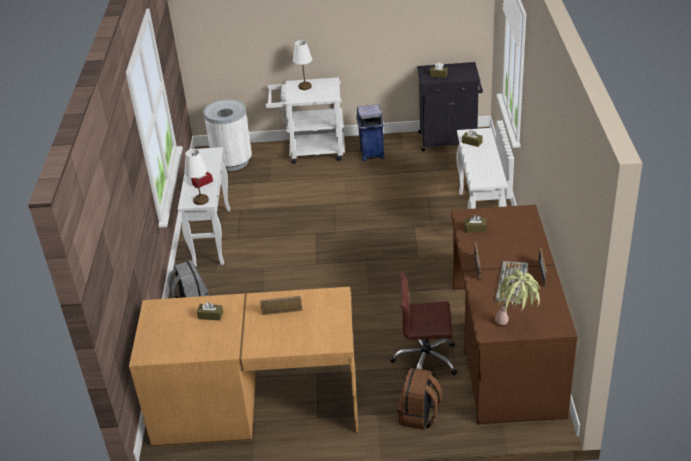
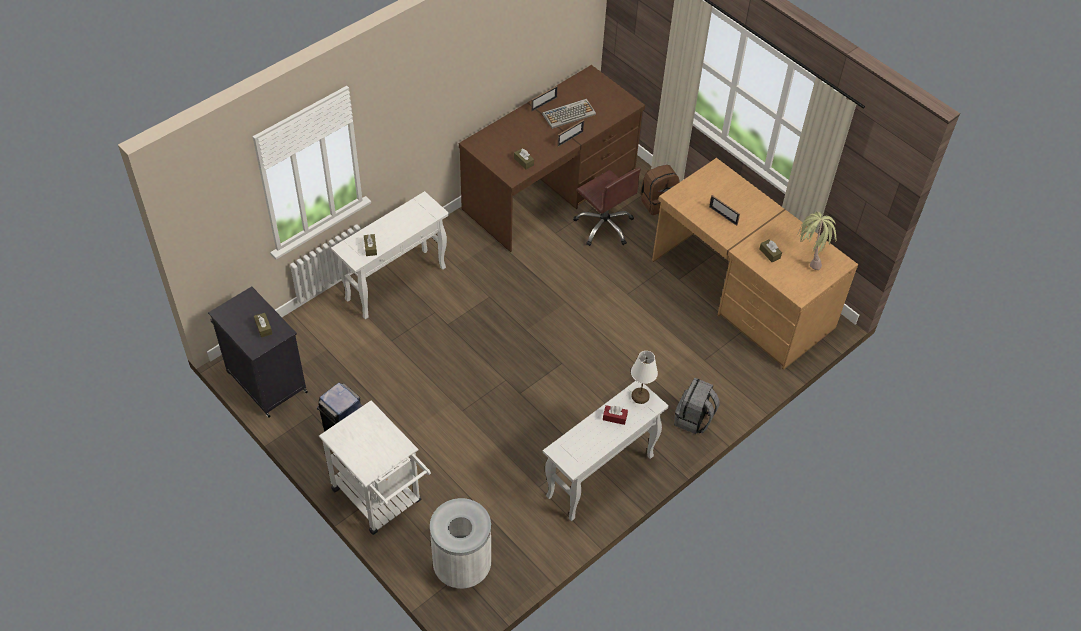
camera: 135 degrees left, 15 degrees up
(305, 86) = (366, 454): white table lamp -> none
(516, 326) = (611, 93): potted plant -> potted plant (809, 257)

